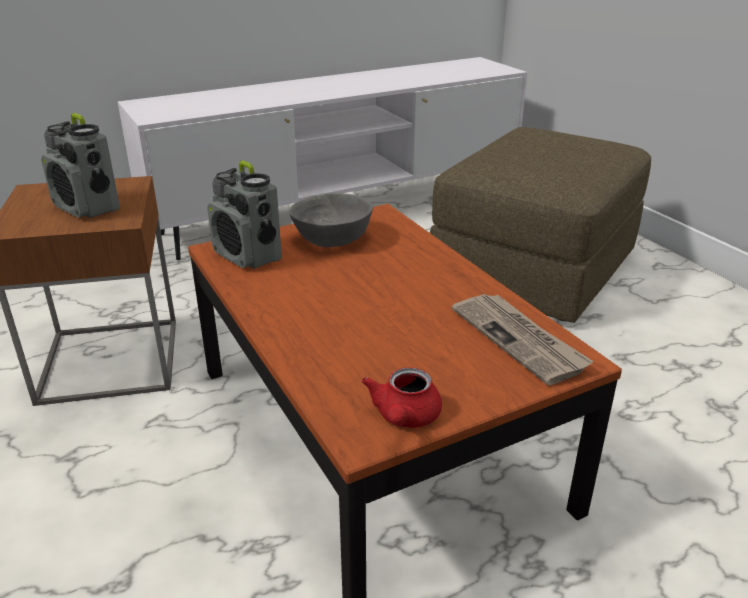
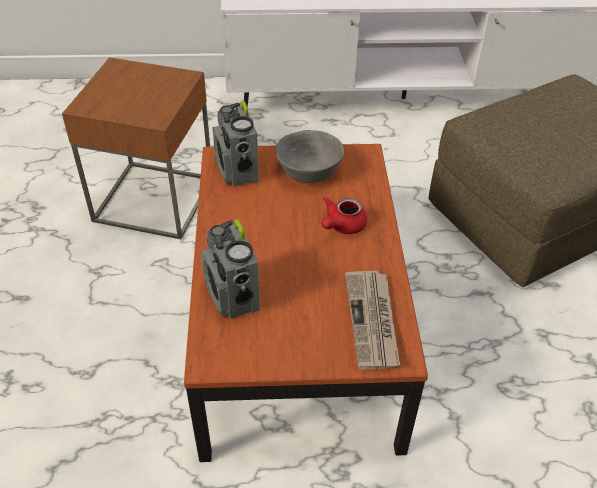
camera: 25 degrees right, 15 degrees up
(87, 208) = (141, 98): radio -> radio (232, 296)
(404, 418) = (245, 356): red teapot -> red teapot (342, 226)

